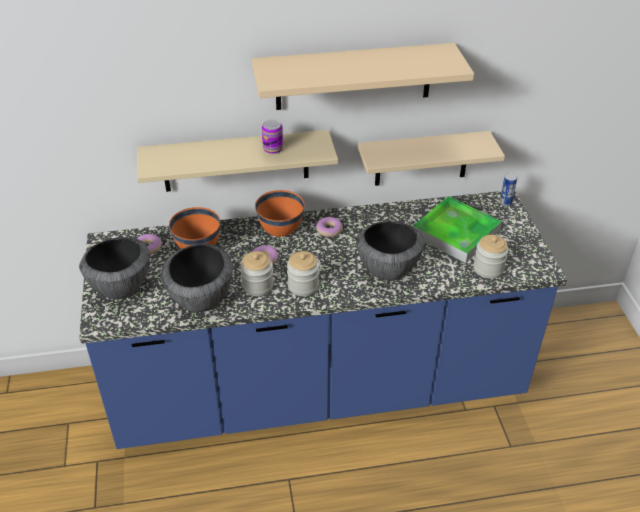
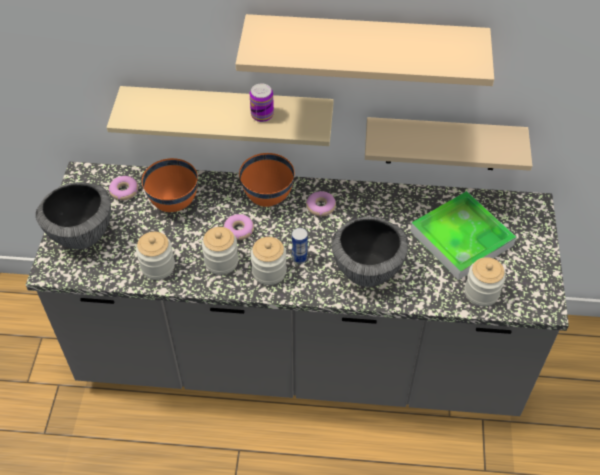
camera: 15 degrees right, 10 degrees up
(201, 300) = (158, 266): bowl -> jar
(319, 389) = (300, 356): blue counter -> grey counter
(505, 202) = (534, 209): can -> can (299, 258)

